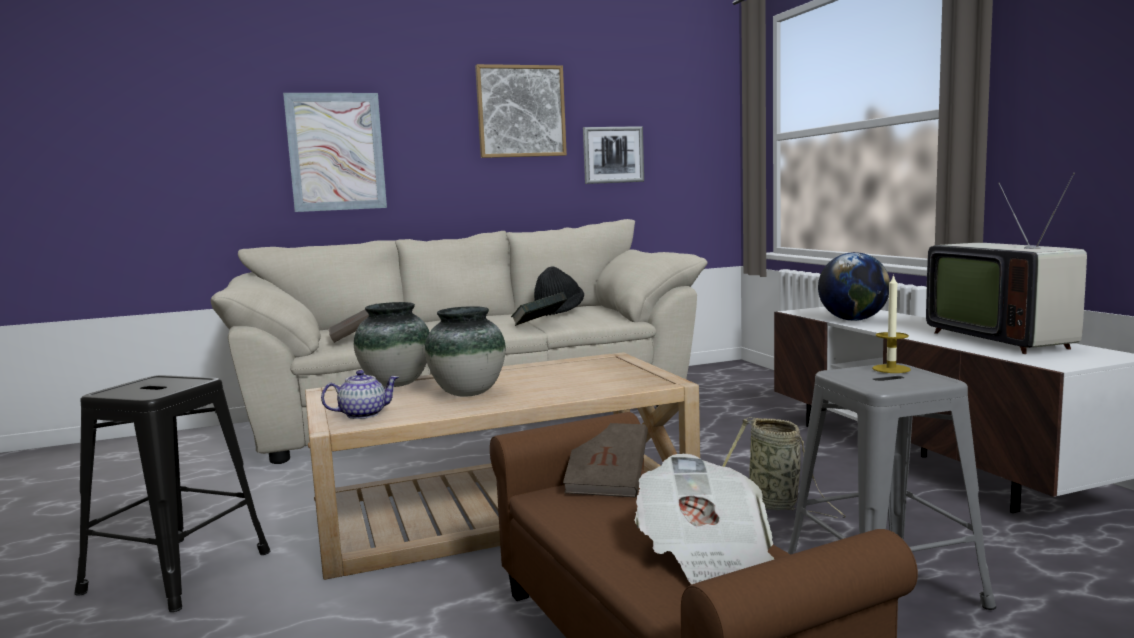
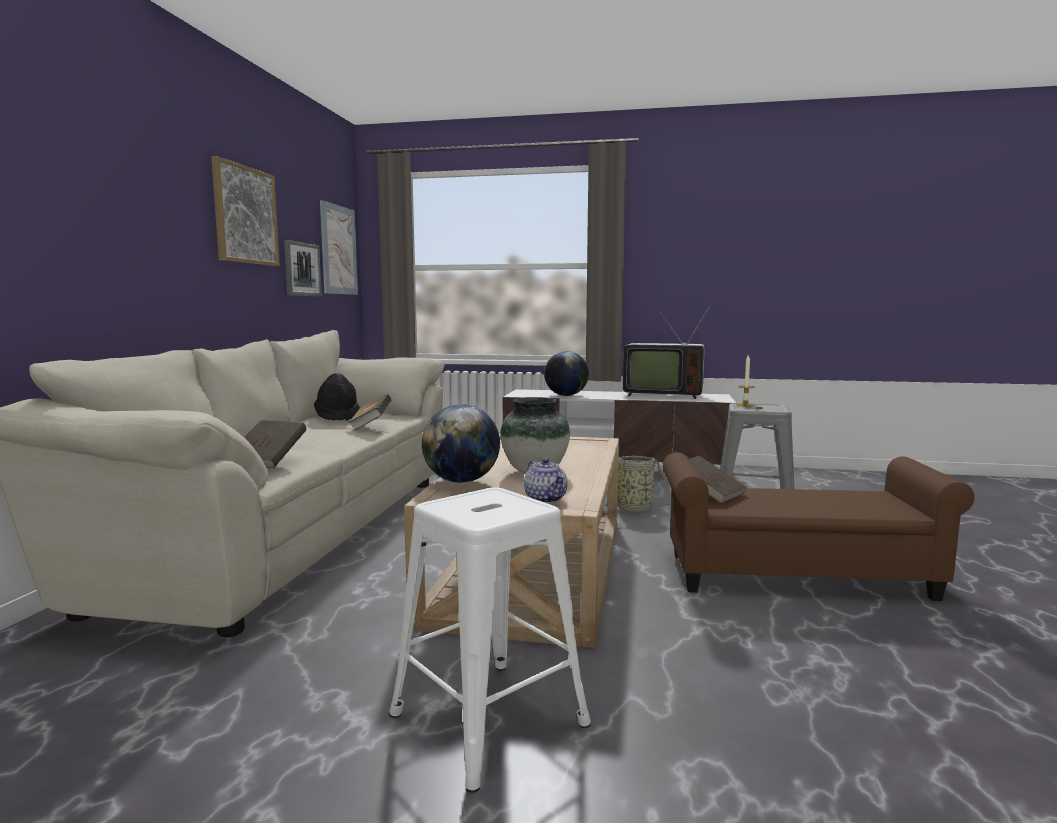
camera: 60 degrees left, 0 degrees up
(176, 572) = (488, 720): black stool -> white stool
(336, 152) = (89, 232): picture -> picture (338, 250)
(363, 414) = (546, 499): teapot -> teapot turned 150 degrees clockwise
(396, 384) = (461, 481): vase -> globe
(704, 555) = (835, 499): newspaper -> none

